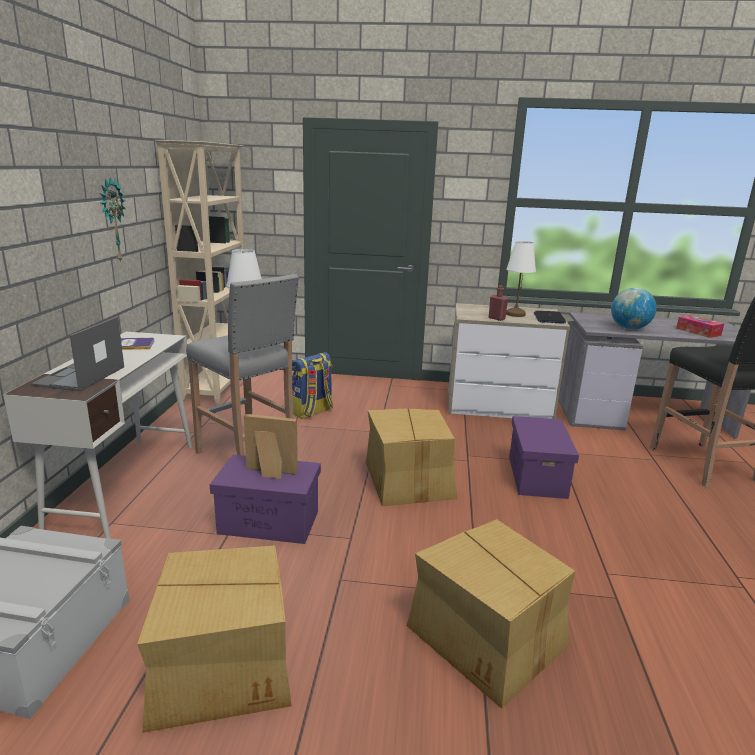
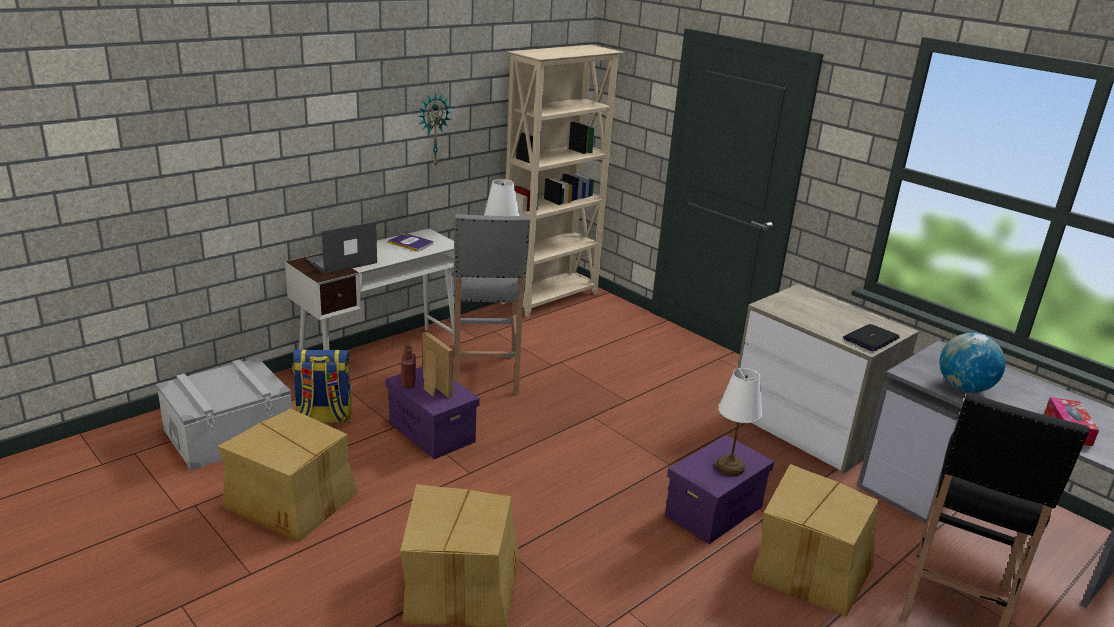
camera: 40 degrees right, 5 degrees up
(312, 412) = (595, 356): backpack -> backpack (324, 418)
(409, 481) = (583, 455): cardboard box -> cardboard box (809, 568)
(496, 318) = (799, 318): red bottle -> red bottle (408, 383)
(515, 314) = (837, 320): white table lamp -> white table lamp (729, 467)

